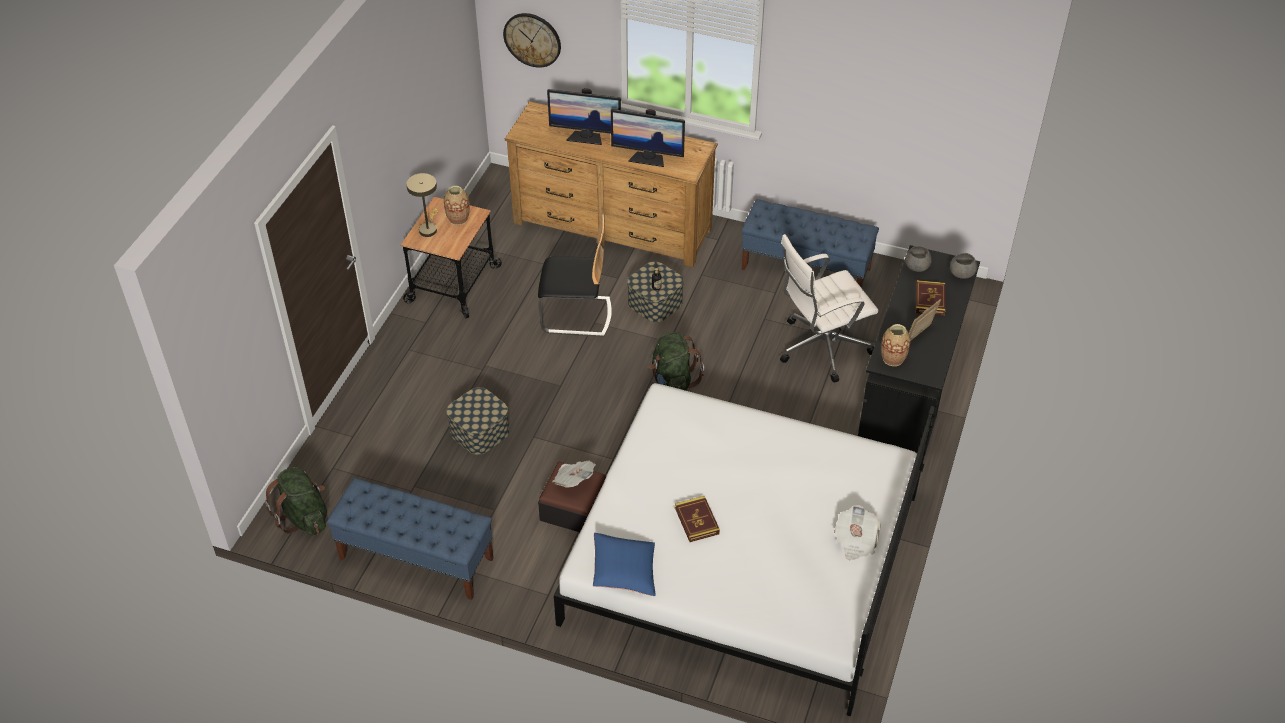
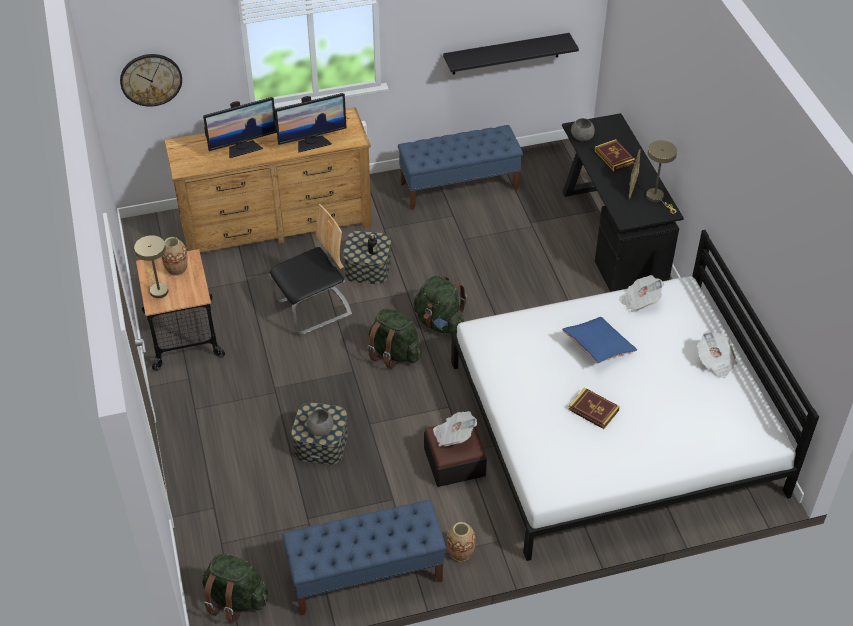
camera: 35 degrees left, 0 degrees up
(608, 388) = (394, 353): none -> green backpack
(624, 572) = (578, 479): blue pillow -> blue pillow (598, 347)
(821, 347) = (524, 240): white office chair -> none
(838, 448) = (639, 301): none -> newspaper
(893, 358) = (630, 212): vase -> vase (460, 552)
(894, 151) = (506, 54): none -> black shelf
(933, 358) = (657, 198): none -> beige table lamp
(961, 273) = (617, 127): grey bowl -> grey bowl (320, 429)

